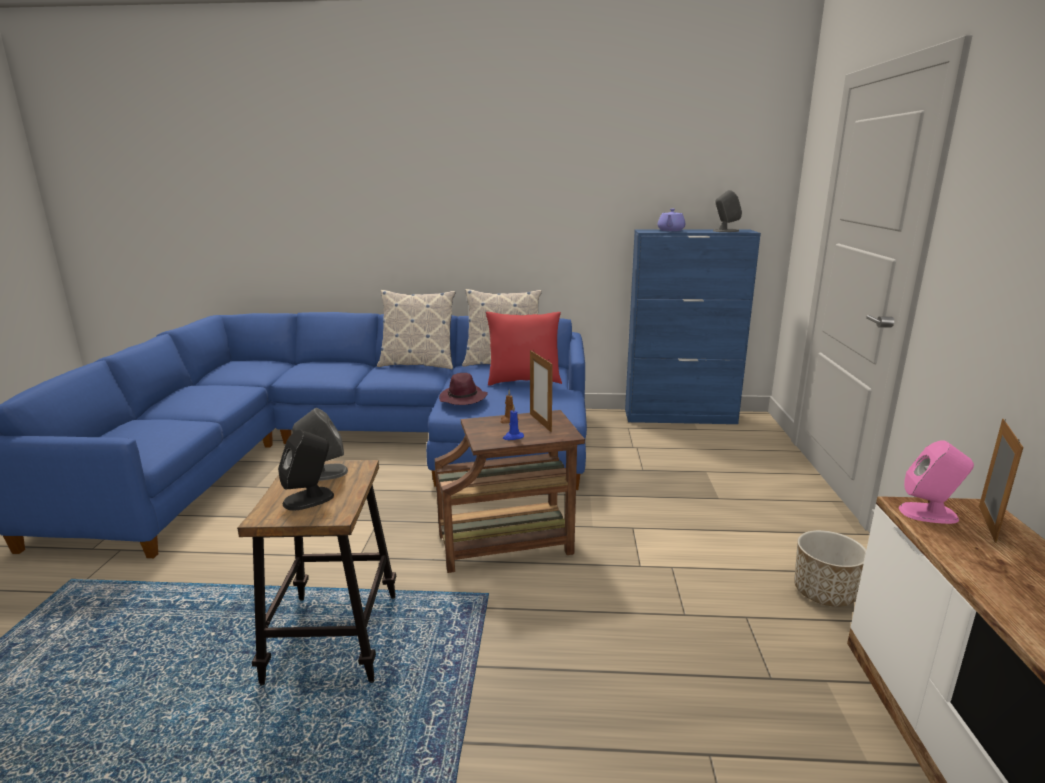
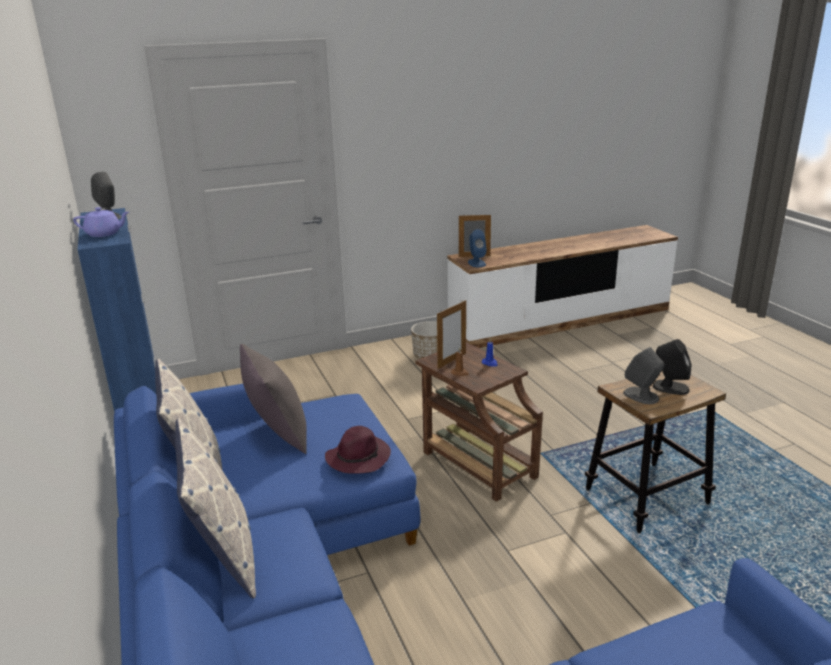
camera: 115 degrees left, 5 degrees up
(523, 381) = (277, 435): red pillow -> grey pillow
(929, 513) = (476, 263): pink speaker -> blue speaker

